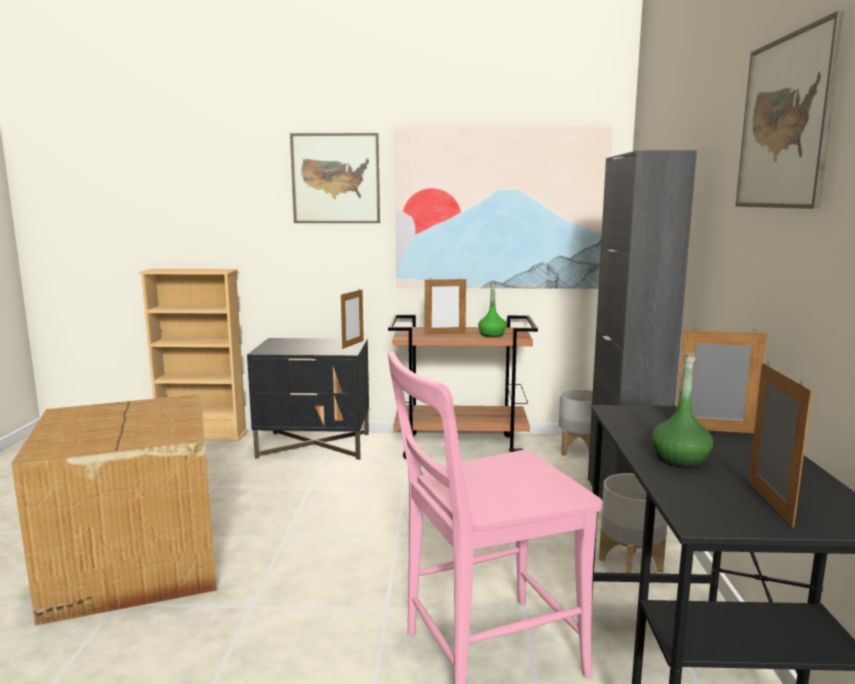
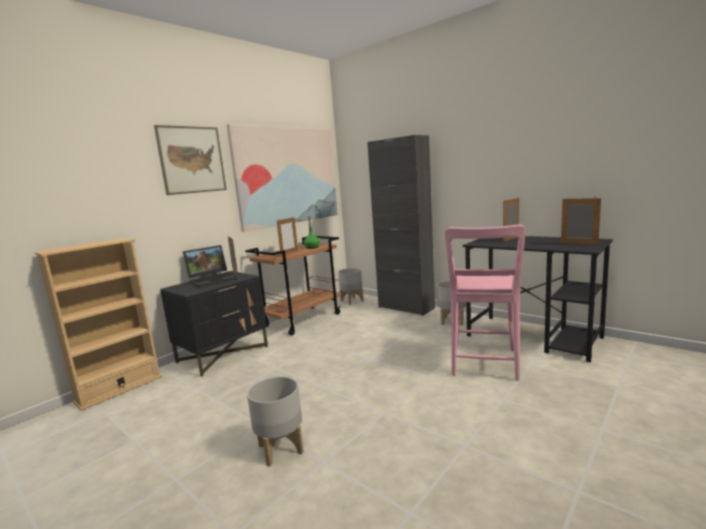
camera: 50 degrees left, 0 degrees up
(132, 566) = (281, 449): cardboard box -> grey planter
(320, 343) = (213, 279): none -> laptop
(679, 459) = (534, 244): green bottle -> none
(784, 123) = (494, 121): picture -> none

